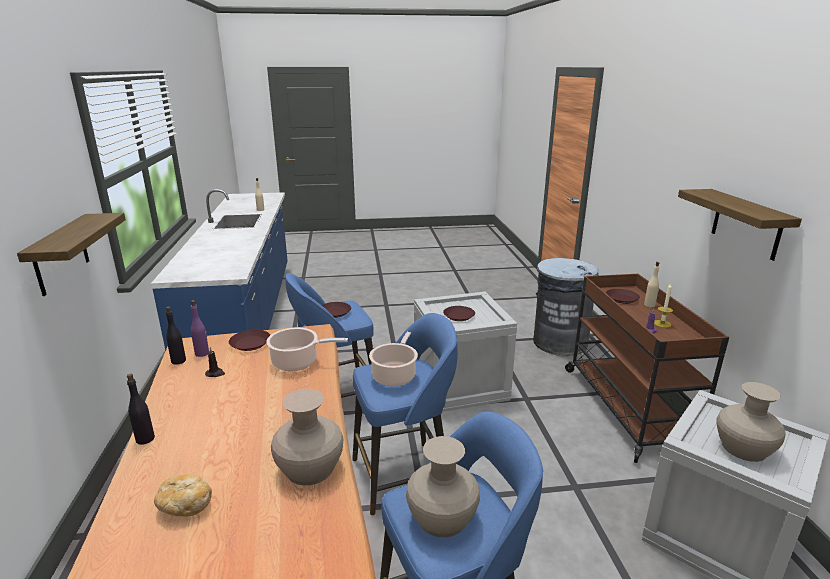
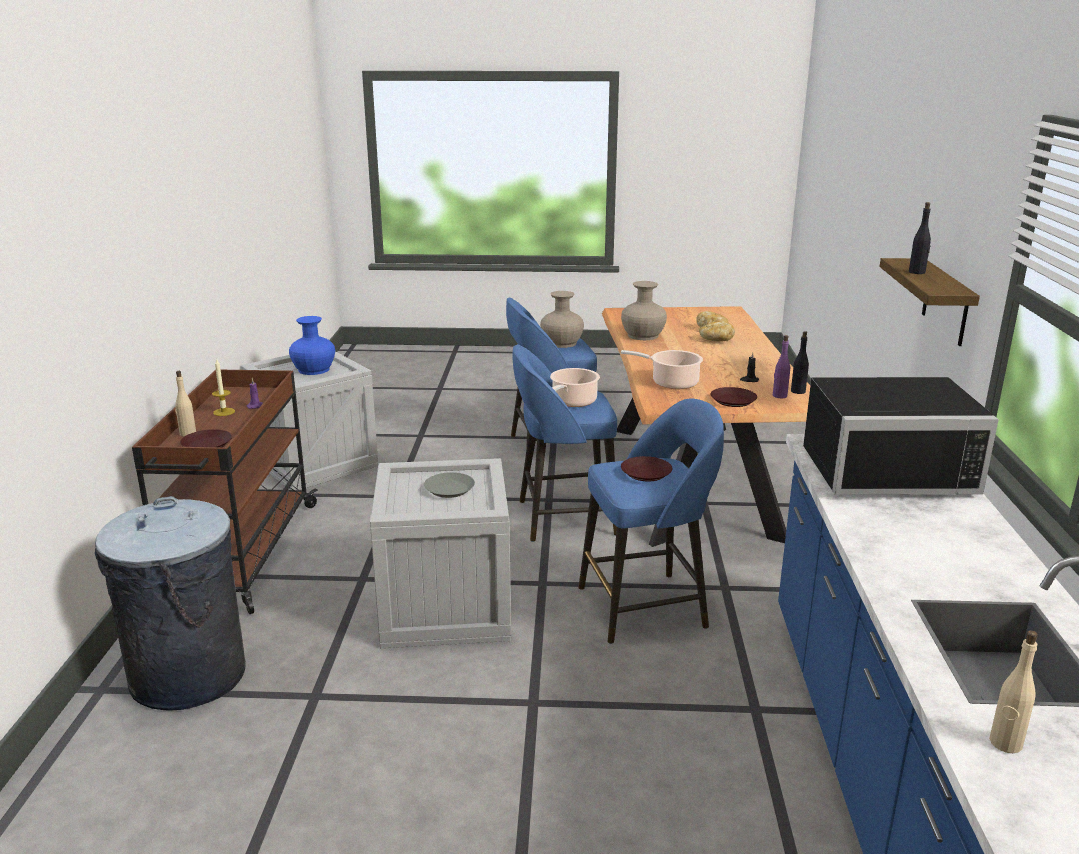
camera: 170 degrees left, 0 degrees up
(145, 439) = (768, 351): black bottle -> black bottle (917, 272)
(201, 464) = (715, 340): none -> bread
(209, 264) = (884, 468): none -> black microwave
(458, 316) = (450, 489): brown plate -> grey plate
(743, 448) = (314, 369): beige vase -> blue vase
(746, 224) = (166, 265): shelf -> none

